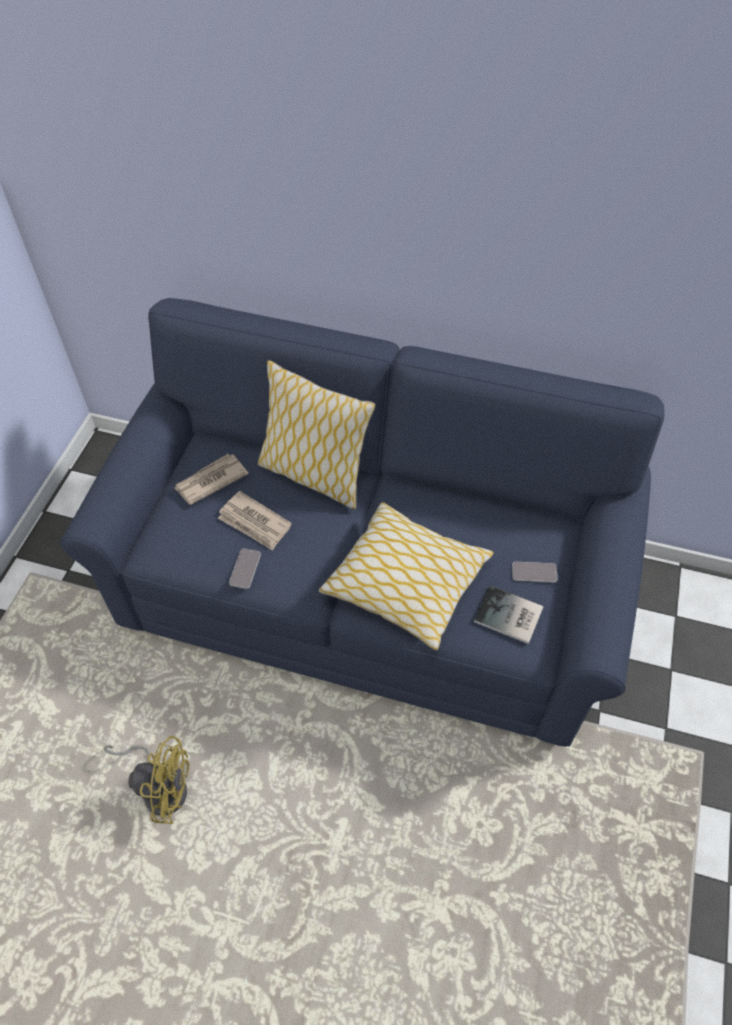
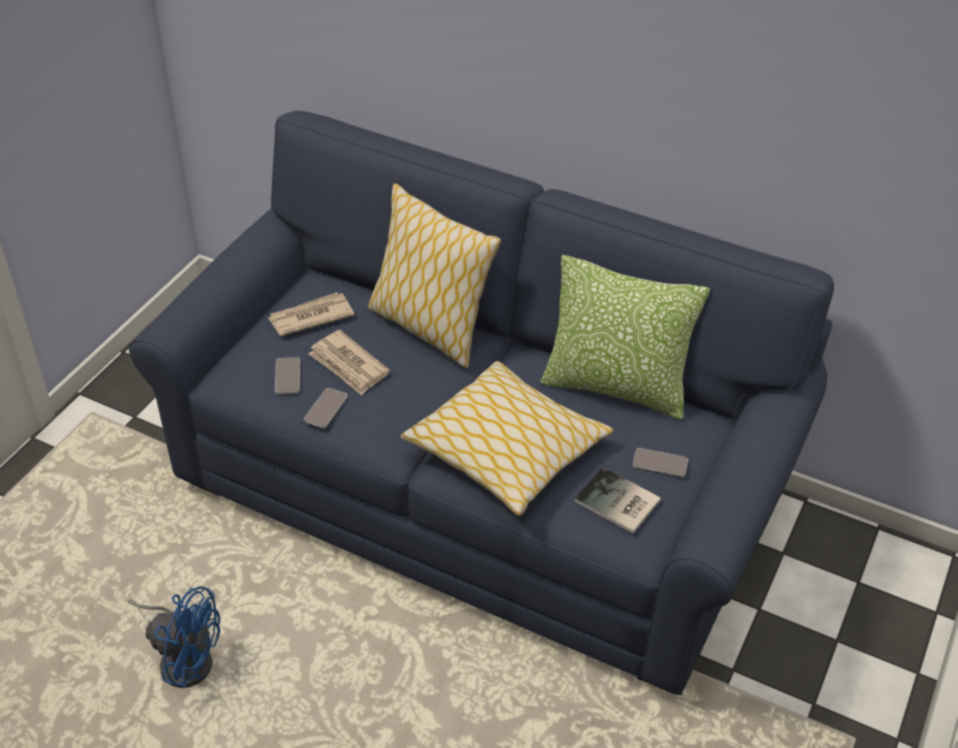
camera: 10 degrees right, 10 degrees down
(161, 786) = (183, 657): yellow fan -> blue fan
(205, 543) = (287, 376): none -> phone
(481, 506) = (616, 387): none -> pillow

